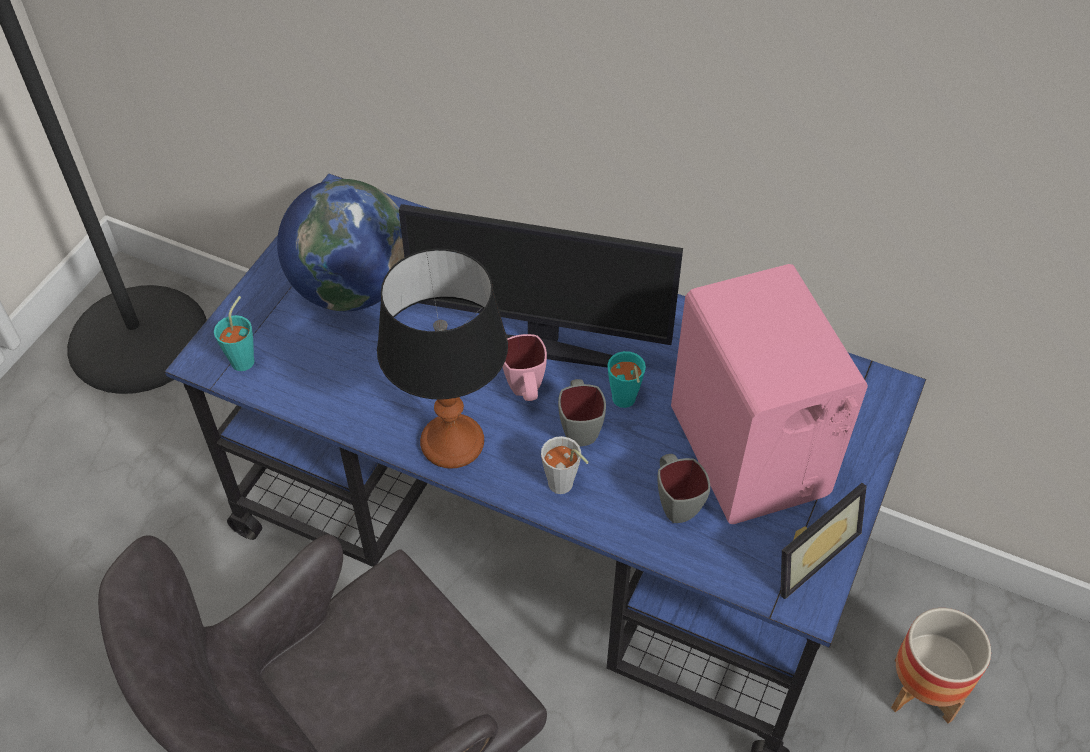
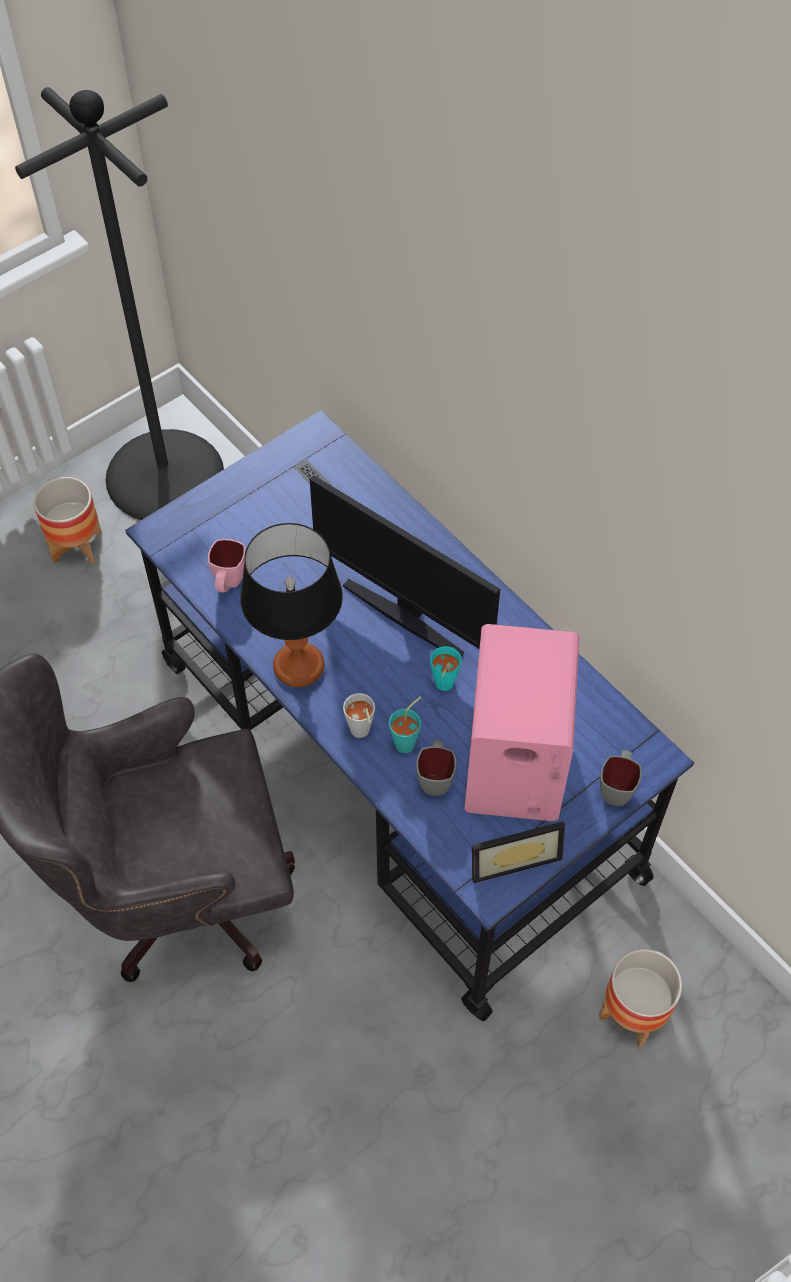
camera: 25 degrees right, 5 degrees up
(69, 447) = (77, 546): none -> planter
(245, 358) = (185, 541): turquoise cup -> turquoise cup (408, 741)
(352, 288) = (289, 514): globe -> none
(526, 392) = (373, 648): pink mug -> pink mug (228, 584)
(579, 428) = (397, 692): grey mug -> grey mug (616, 788)

